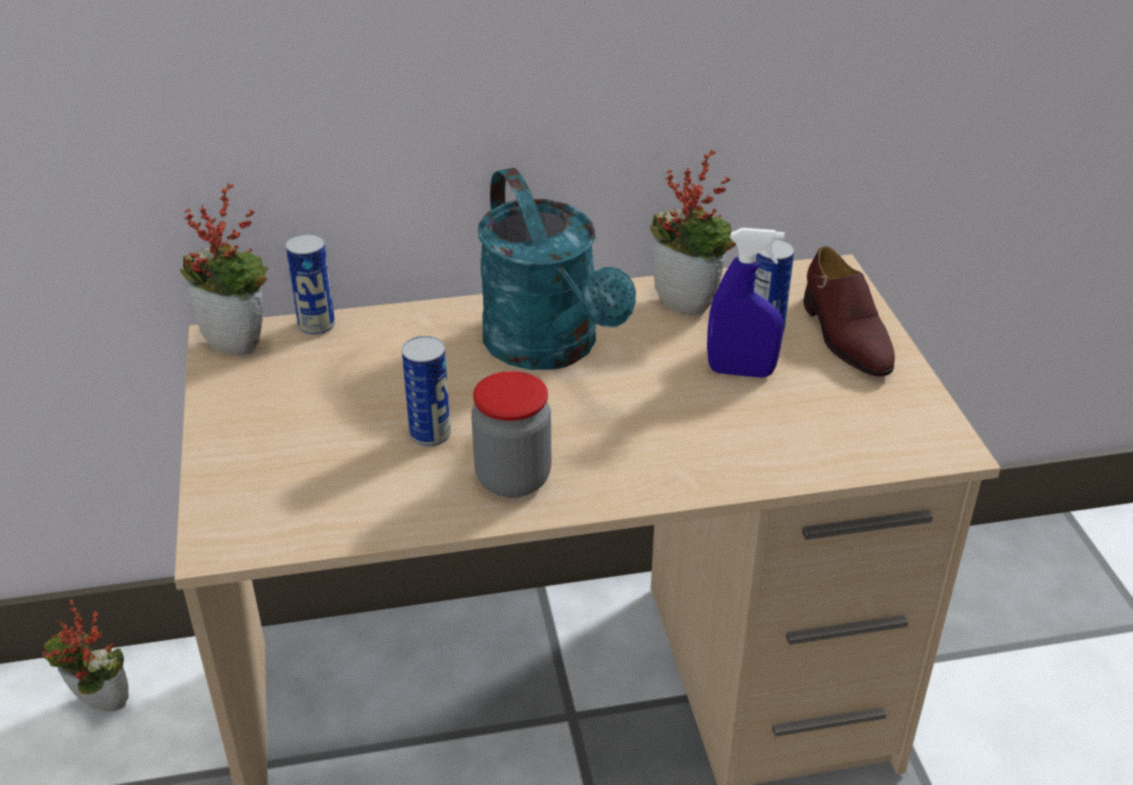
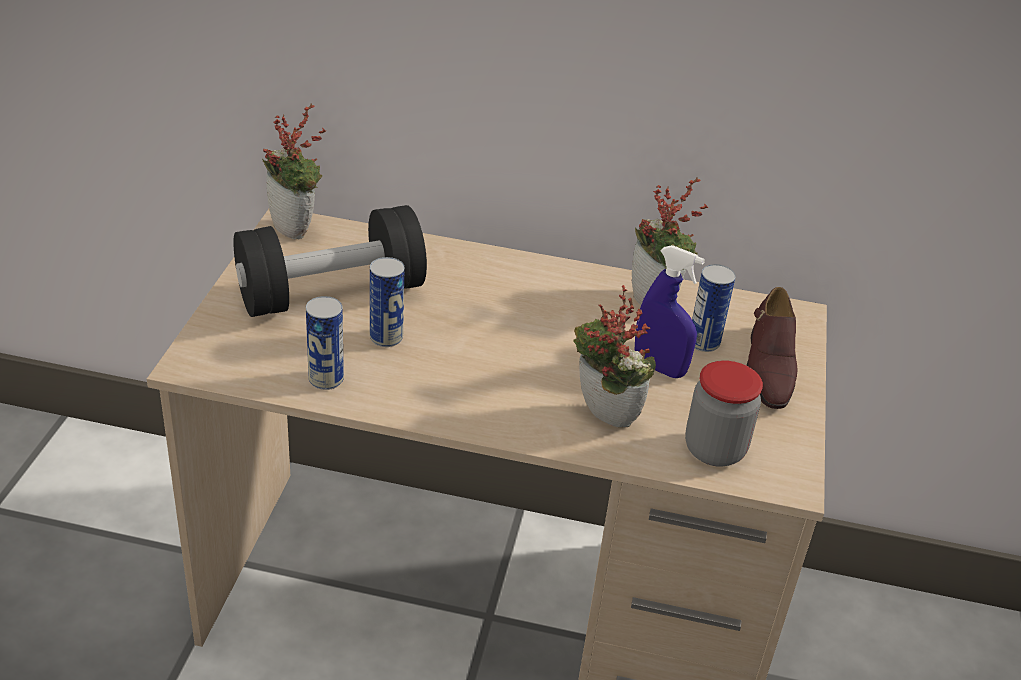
camera: 20 degrees right, 0 degrees up
(98, 707) = (153, 479): potted plant -> potted plant (601, 418)
(316, 325) = (359, 233): can -> can (326, 379)
(332, 405) = (331, 294): none -> black dumbbell
(513, 478) = (424, 389): jar -> jar (714, 450)
(550, 348) = (520, 303): turquoise watering can -> none

